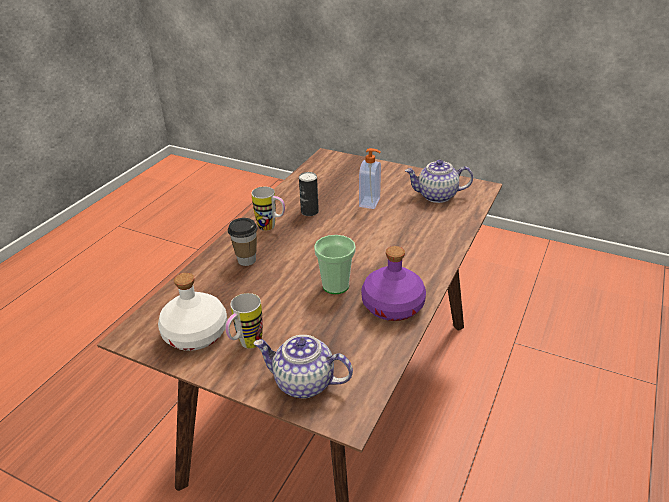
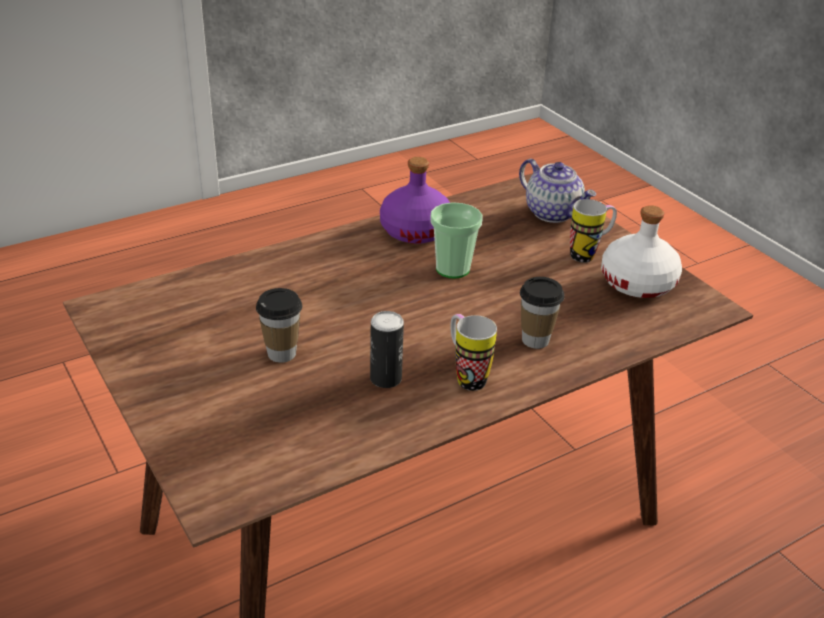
camera: 150 degrees left, 0 degrees up
(370, 203) = (281, 353): soap dispenser -> cup
(436, 196) = (179, 322): teapot -> none

